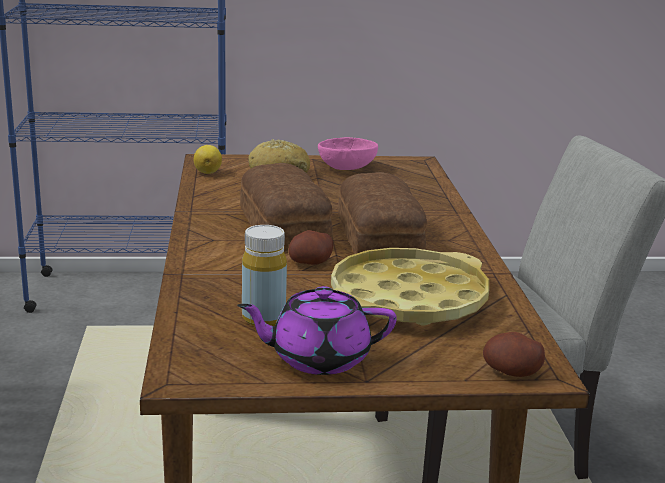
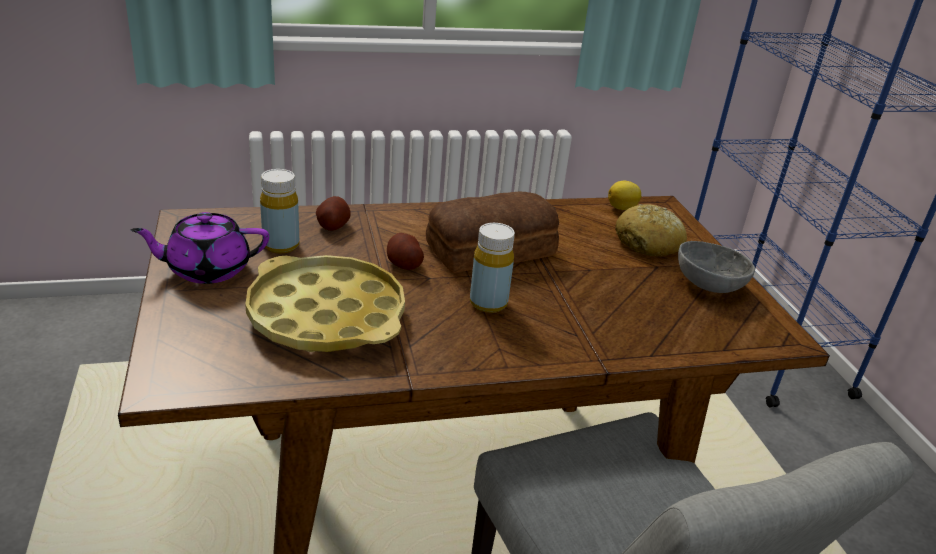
camera: 80 degrees right, 10 degrees up
(318, 358) = (207, 269): purple teapot -> purple teapot turned 90 degrees counterclockwise
(345, 167) = (709, 283): pink bowl -> grey bowl
(381, 237) = (488, 303): bread -> yellow bottle
(512, 372) = (166, 366): potato -> potato (333, 225)

